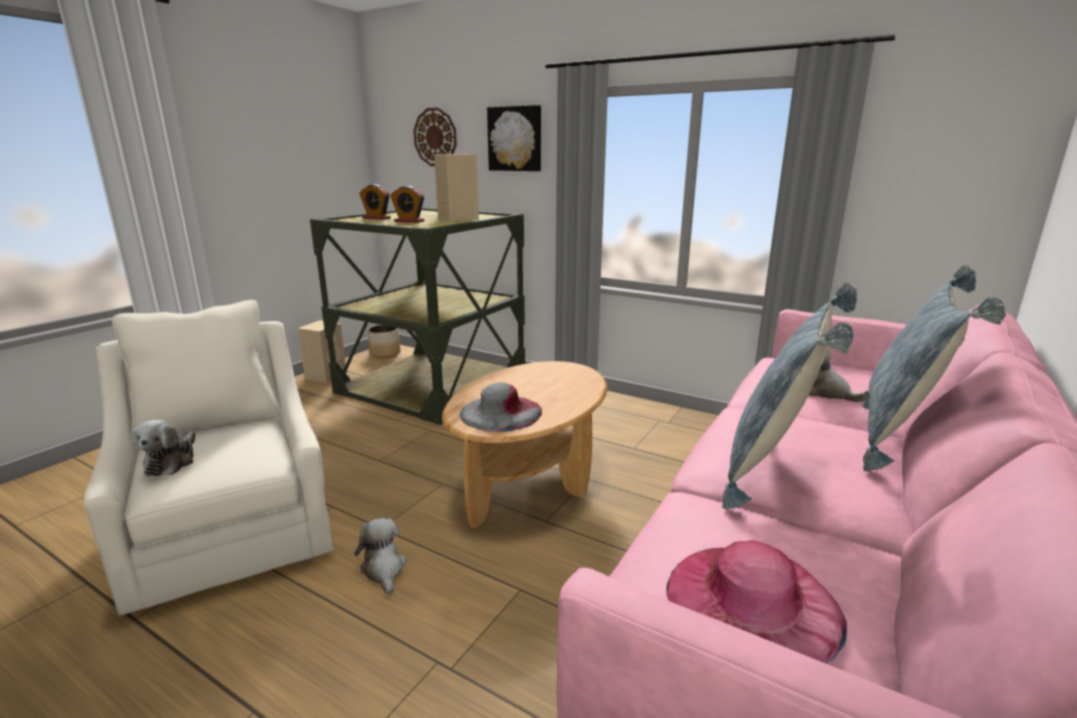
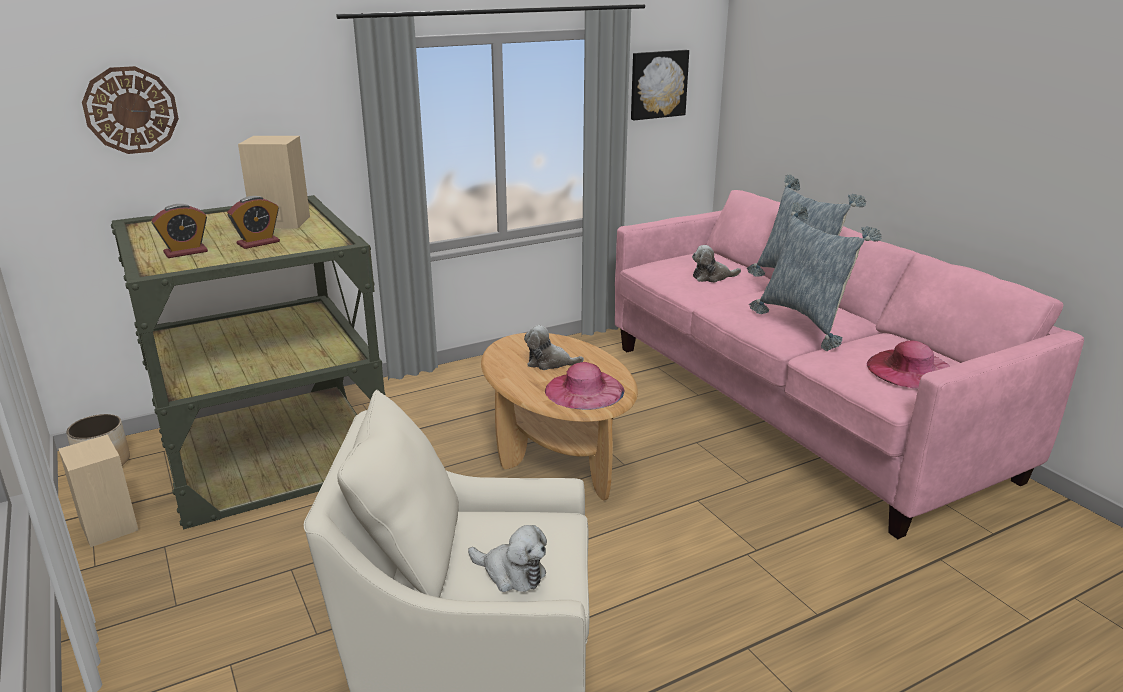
camera: 60 degrees left, 5 degrees up
(383, 569) = (624, 558): plush toy -> plush toy (549, 363)
(501, 412) = (584, 390): grey hat -> pink hat
(515, 139) = (282, 102): picture -> picture (657, 84)

